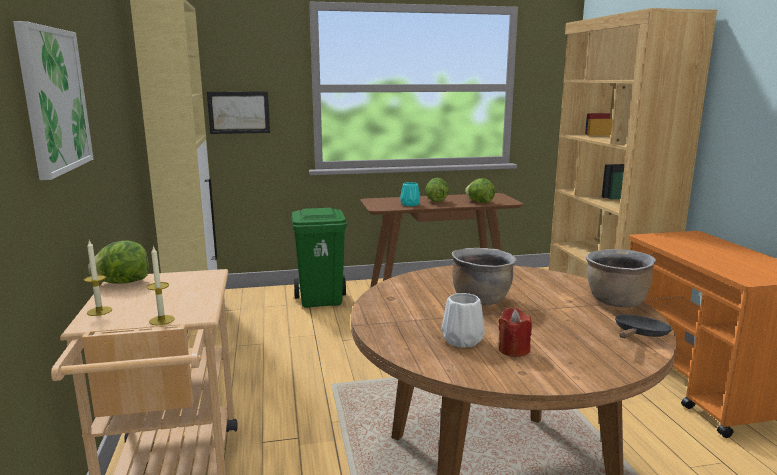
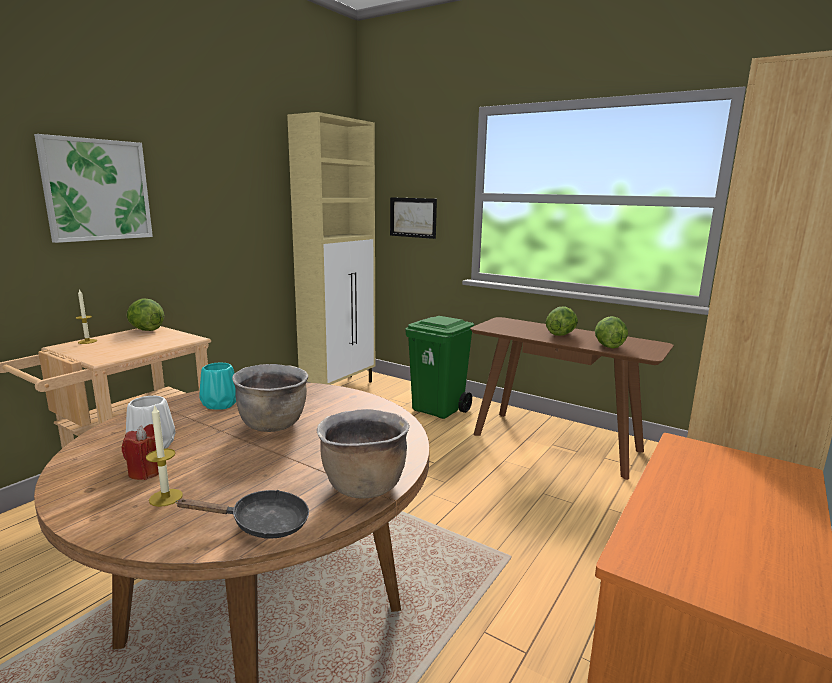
camera: 45 degrees right, 0 degrees up
(161, 320) = (80, 355): candle -> candle (166, 497)
(410, 204) = (525, 331): turquoise vase -> turquoise vase (221, 404)

